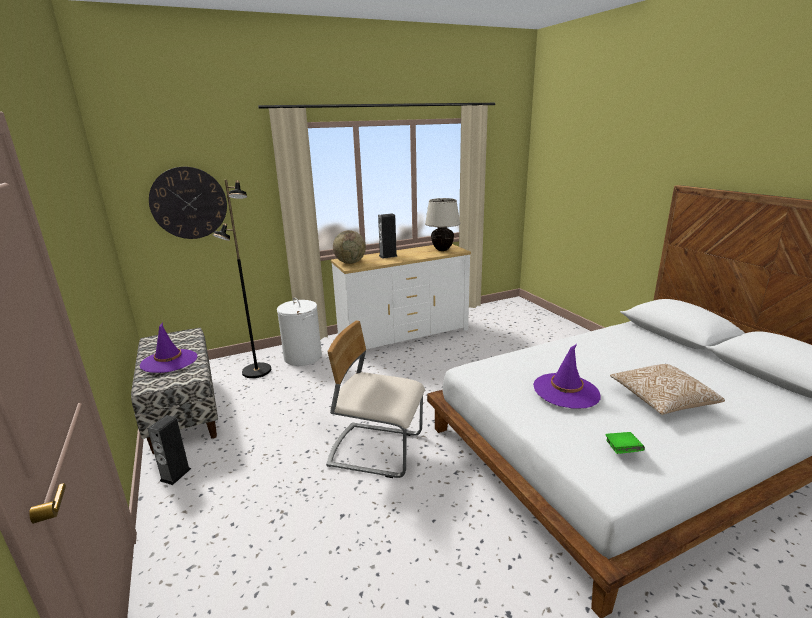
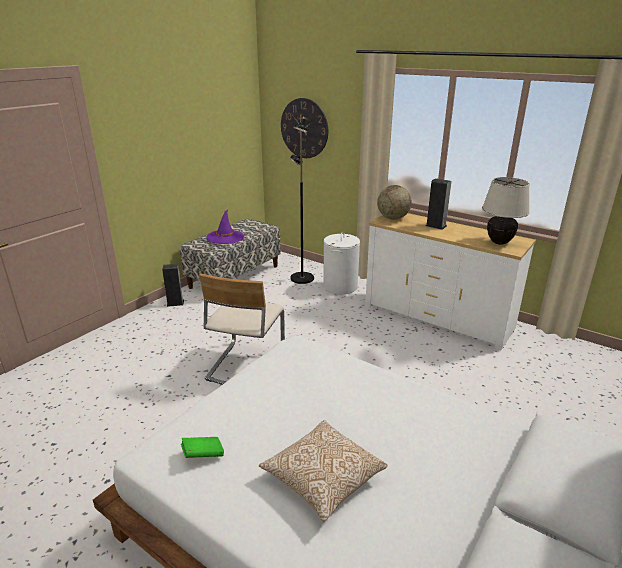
camera: 60 degrees right, 5 degrees up
(376, 450) = (245, 365): beige chair -> beige chair turned 150 degrees counterclockwise
(566, 391) = (289, 403): purple hat -> none

